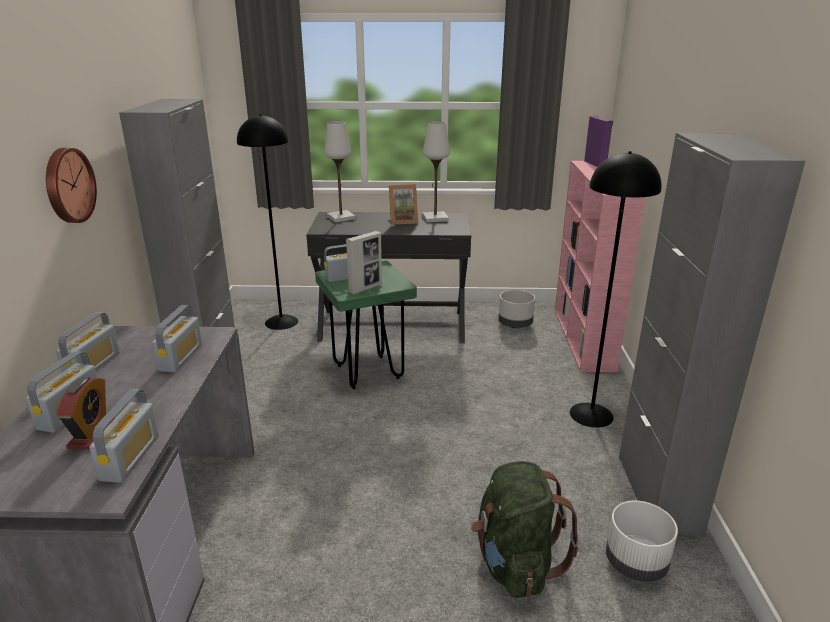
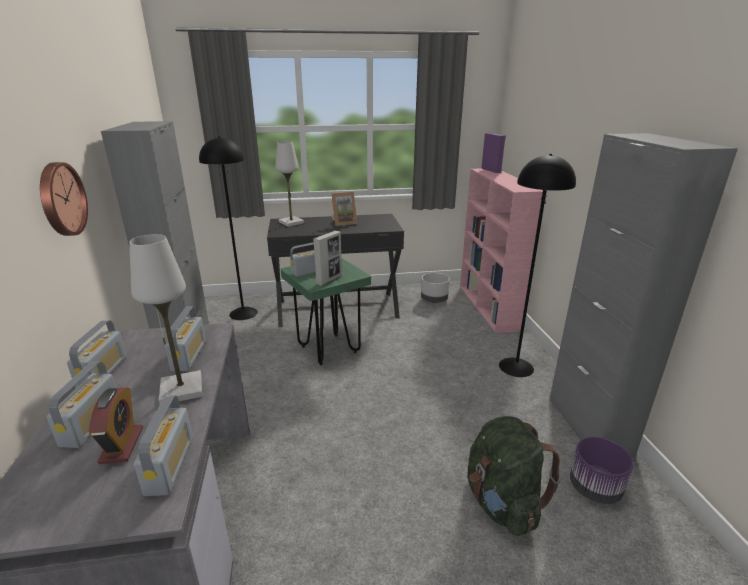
camera: 10 degrees left, 0 degrees up
(435, 218) = (369, 219): white table lamp -> white table lamp (181, 389)
(635, 564) = (594, 489): white planter -> purple planter

